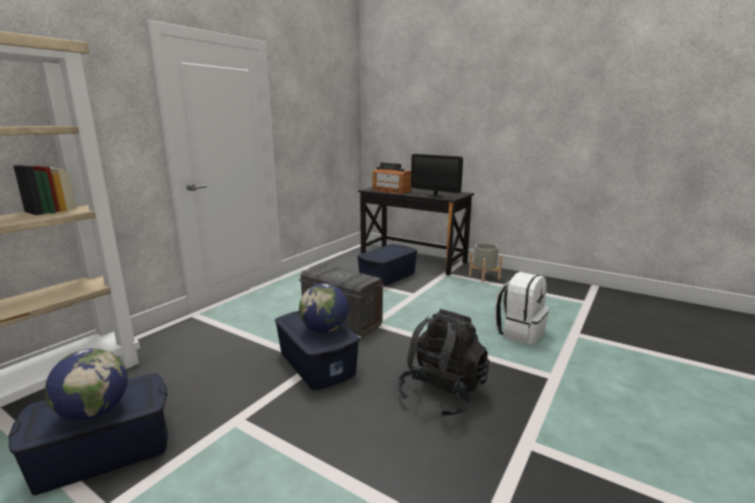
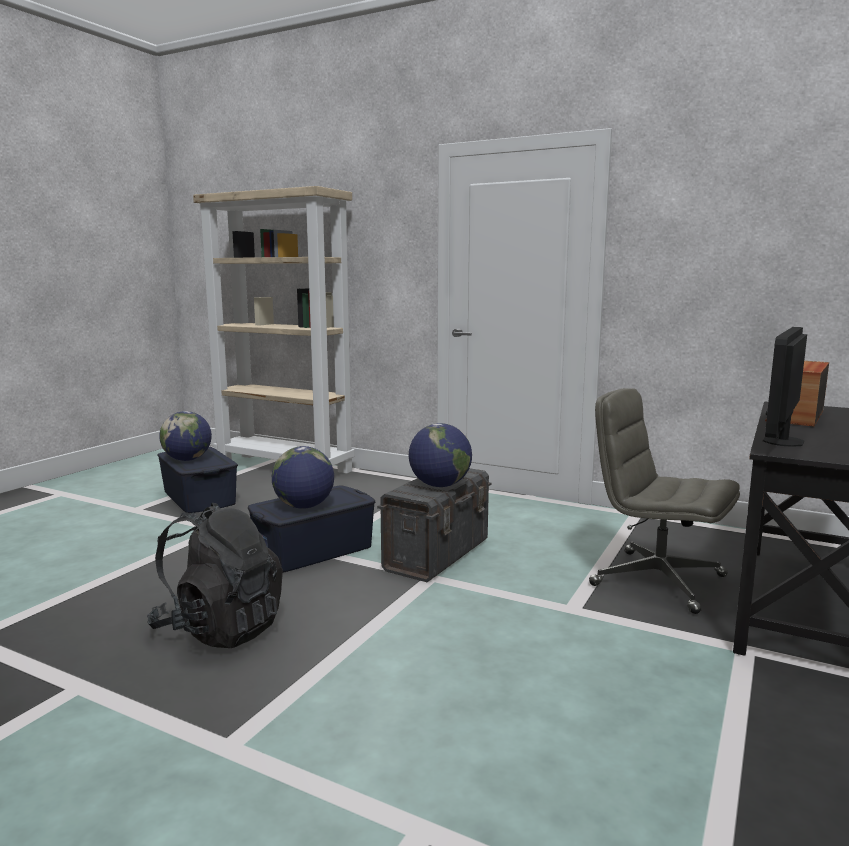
camera: 85 degrees right, 5 degrees down
(350, 274) = (440, 485): none -> globe
(387, 276) = (656, 580): blue storage box -> grey office chair
(484, 277) = (776, 711): grey planter -> none
(519, 332) = (419, 729): white backpack -> none

